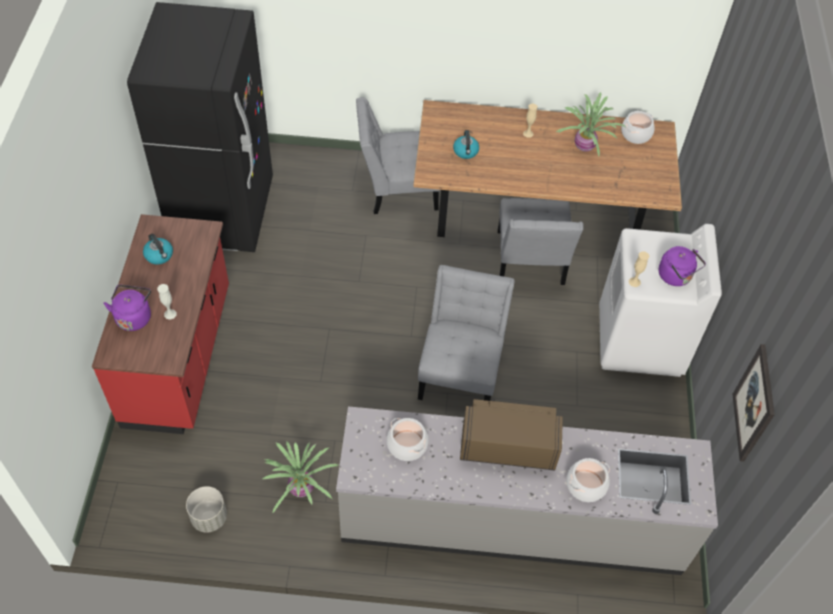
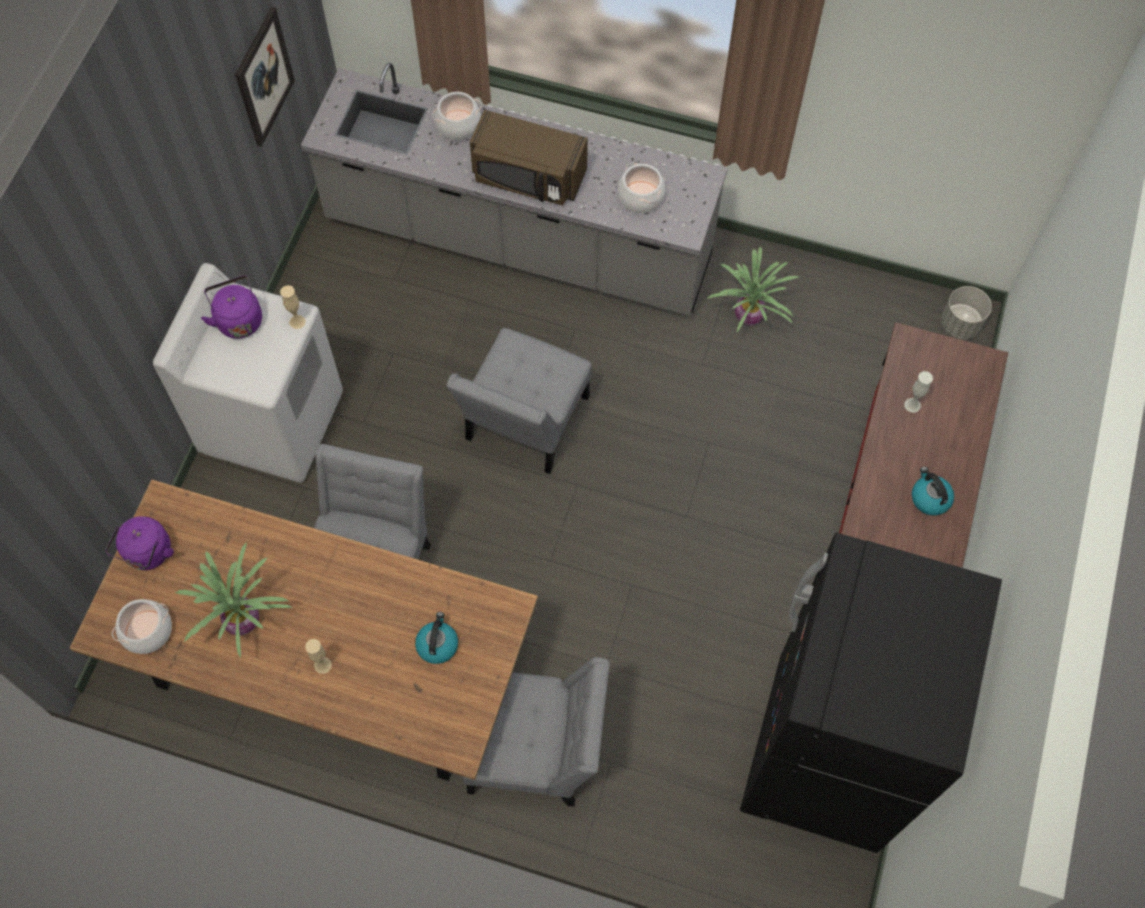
camera: 165 degrees left, 10 degrees up
(134, 316) = (959, 409): purple kettle -> purple kettle (147, 554)
(209, 518) = (856, 303): grey planter -> grey planter (960, 324)

